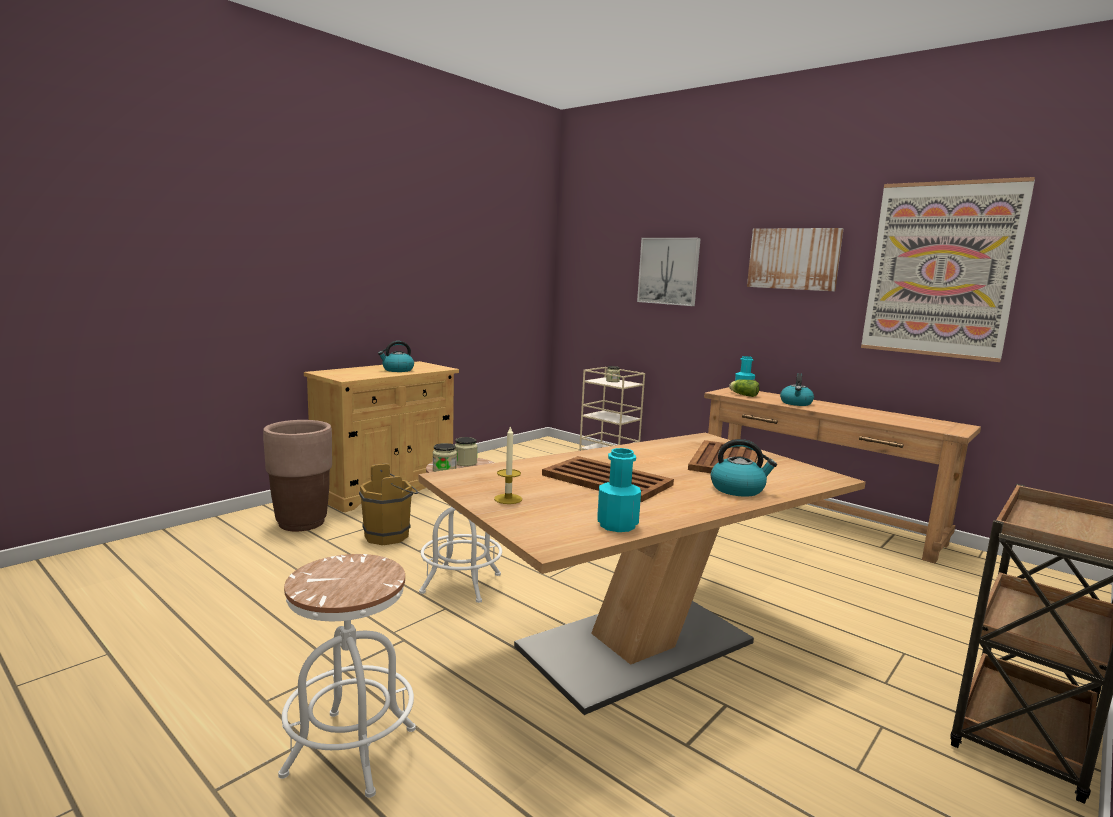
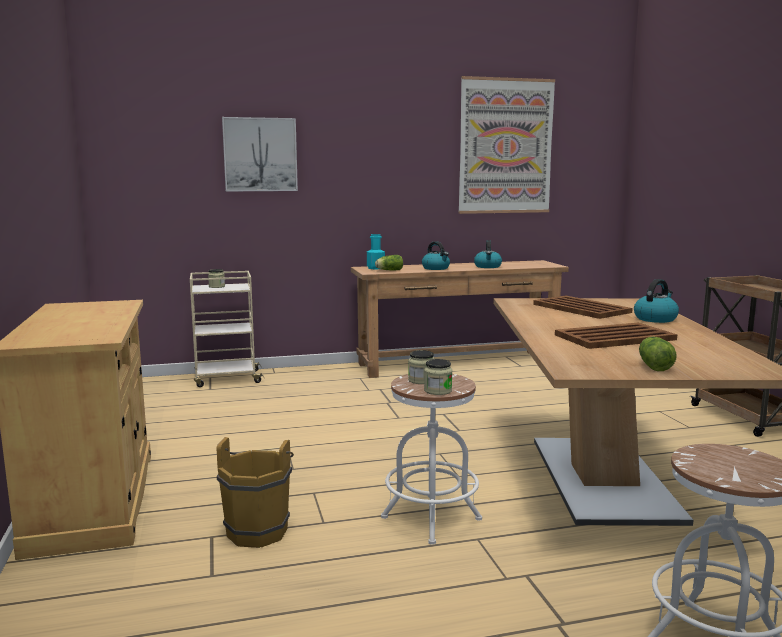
camera: 55 degrees left, 0 degrees up
(301, 523) = (121, 584): brown planter -> none
(397, 370) = (93, 316): kettle -> kettle (488, 266)
(508, 499) = (654, 365): candle -> lettuce
(617, 525) = (728, 352): turquoise bottle -> none
(793, 259) = (393, 139): picture -> none

